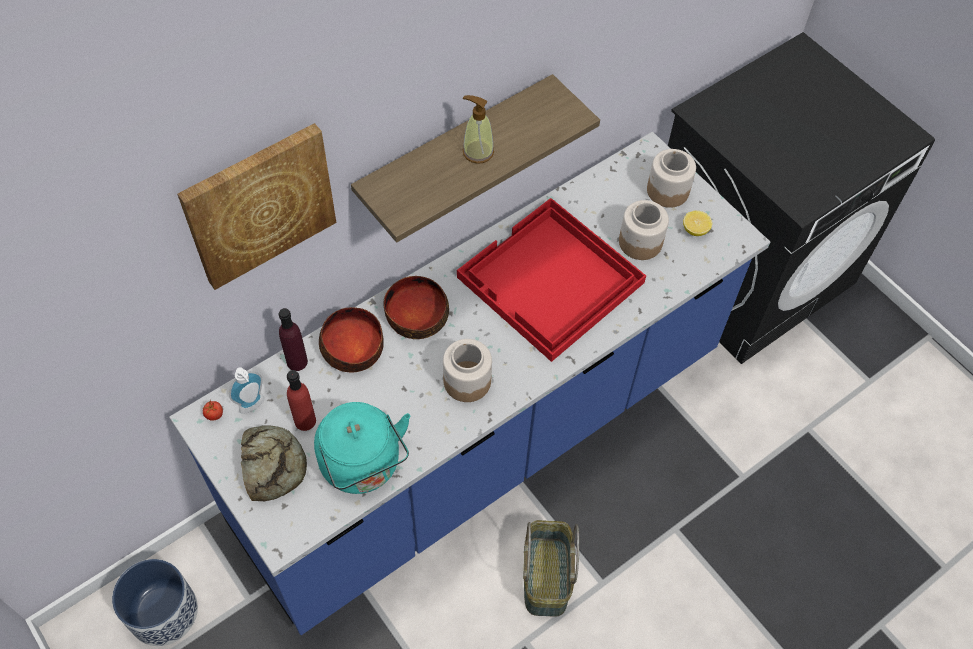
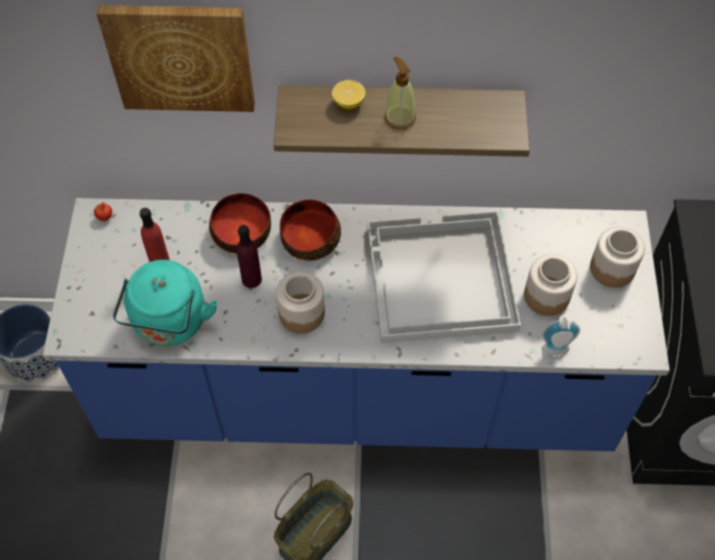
camera: 40 degrees right, 0 degrees up
(253, 406) = (135, 228): soap dispenser -> soap dispenser (555, 352)
(272, 464) = (110, 278): bread -> none
(297, 361) = (193, 216): purple bottle -> purple bottle (251, 279)
(550, 282) = (439, 279): red tray -> white tray
(695, 230) = (606, 316): lemon -> lemon (348, 103)

